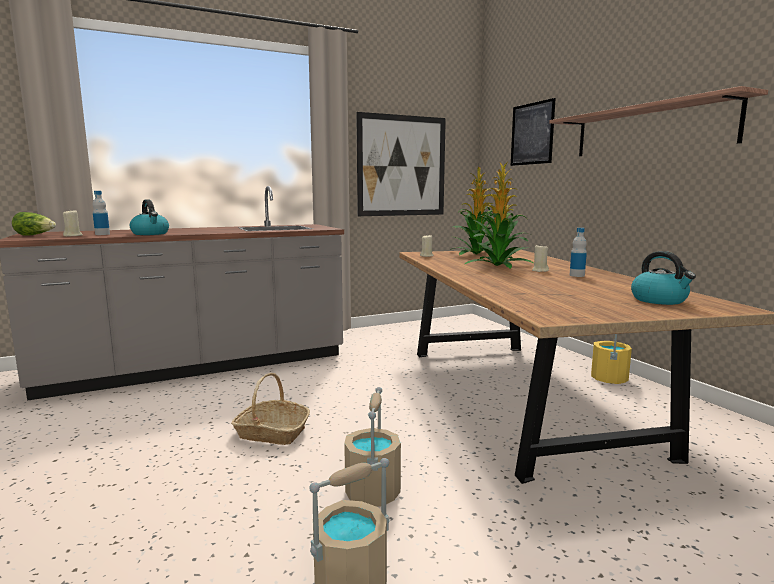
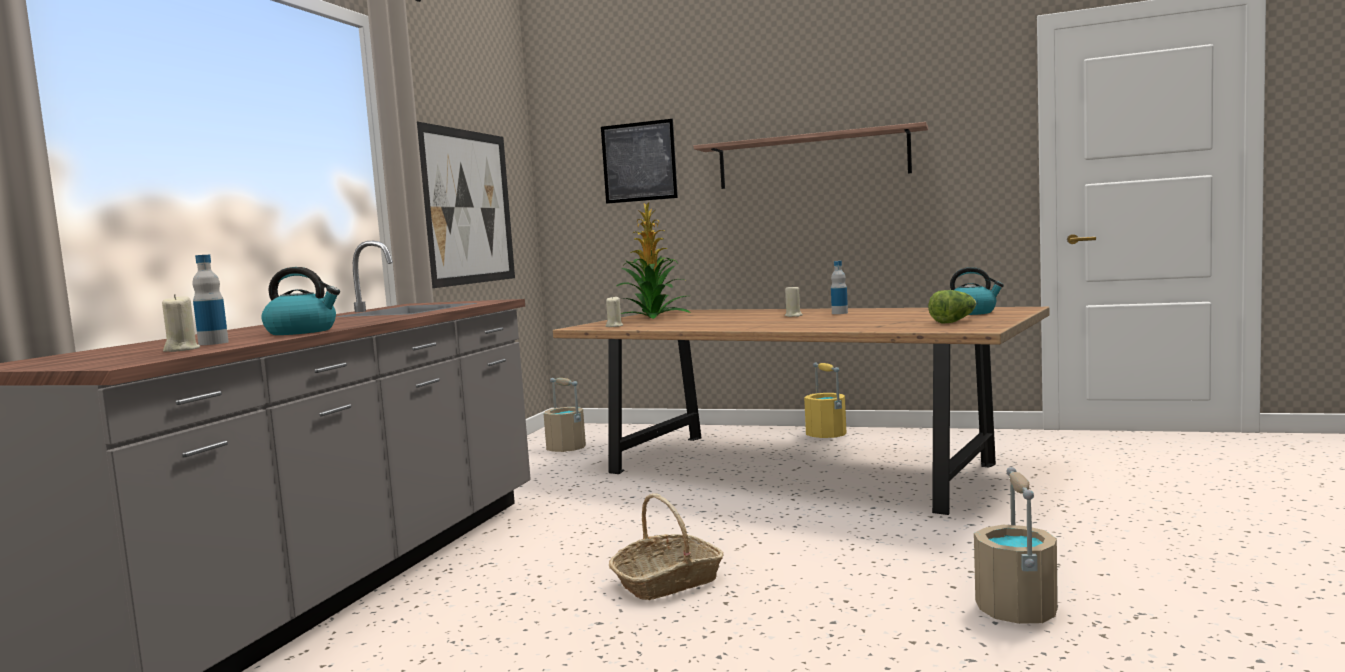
camera: 45 degrees left, 5 degrees down
(36, 235) = (74, 362): lettuce -> lettuce (954, 321)
(372, 492) = (880, 567): beige bucket -> beige bucket (566, 448)
(499, 265) = (738, 319): potted plant -> none

